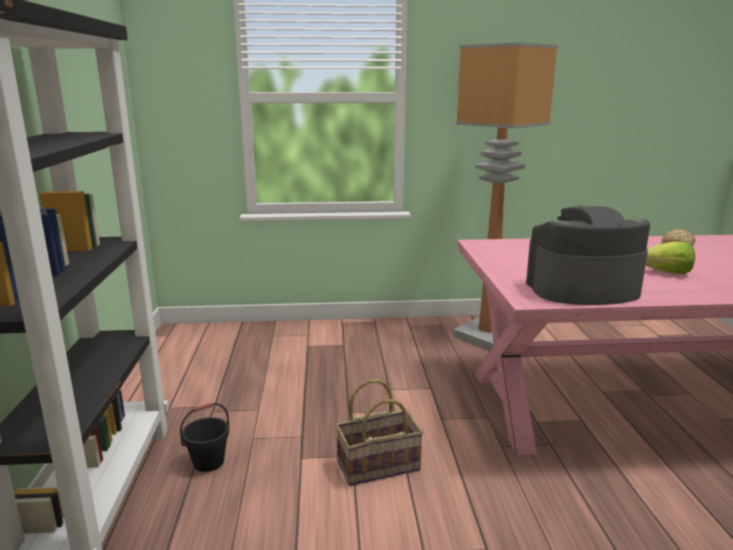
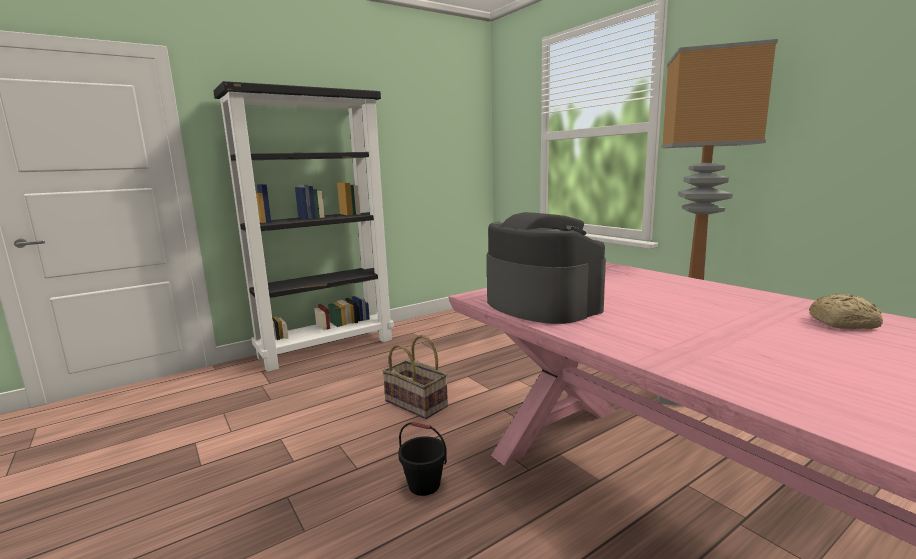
camera: 60 degrees right, 5 degrees down
(208, 462) = (373, 358): black bucket -> black bucket (424, 485)
(667, 273) = (686, 327): lettuce -> none

